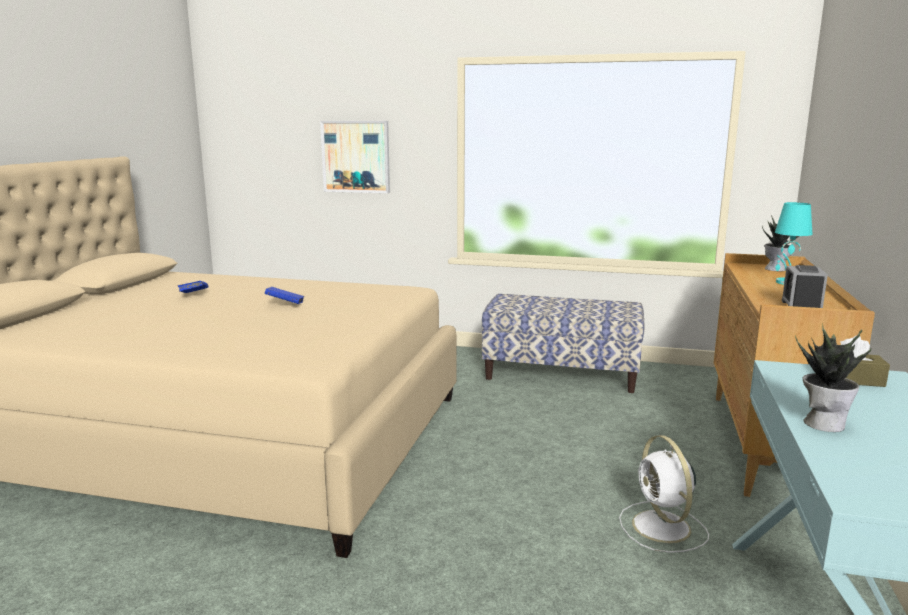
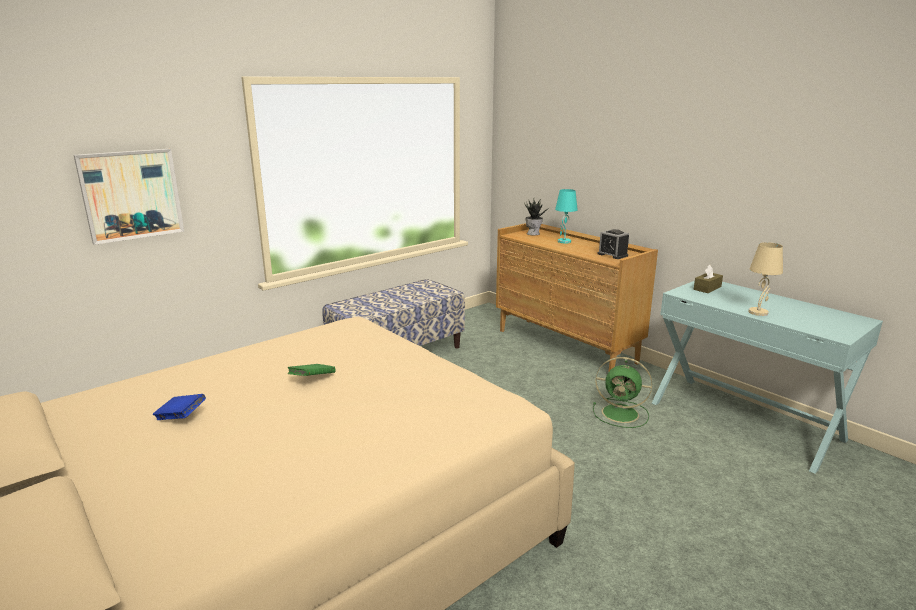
camera: 55 degrees left, 5 degrees up
(285, 304) = (312, 379): blue book -> green book
(662, 528) = (622, 414): white fan -> green fan
(824, 423) = (758, 312): potted plant -> beige table lamp

